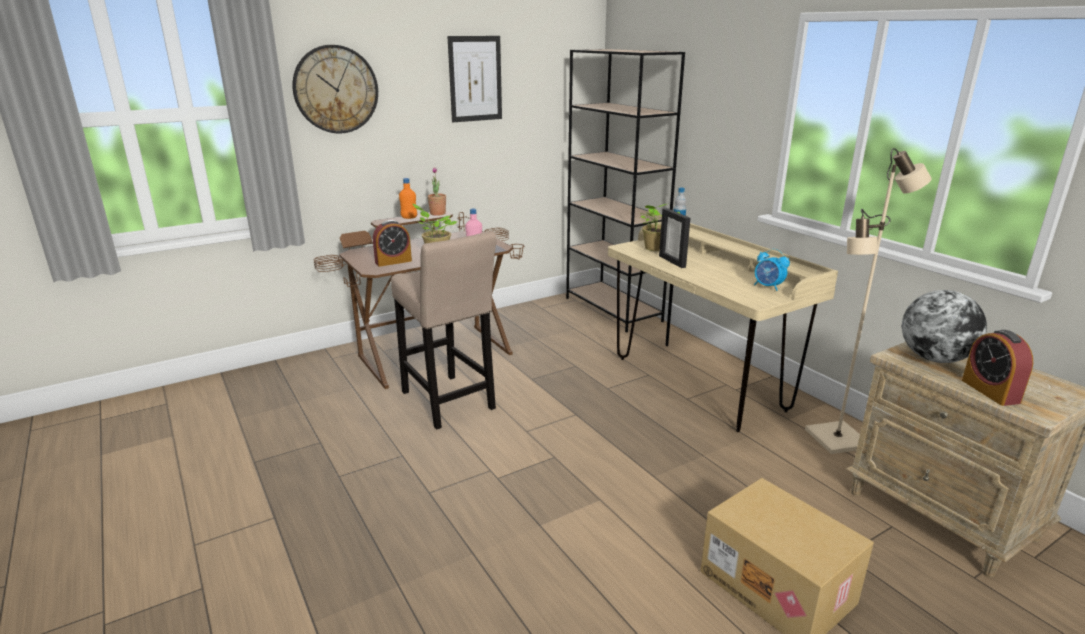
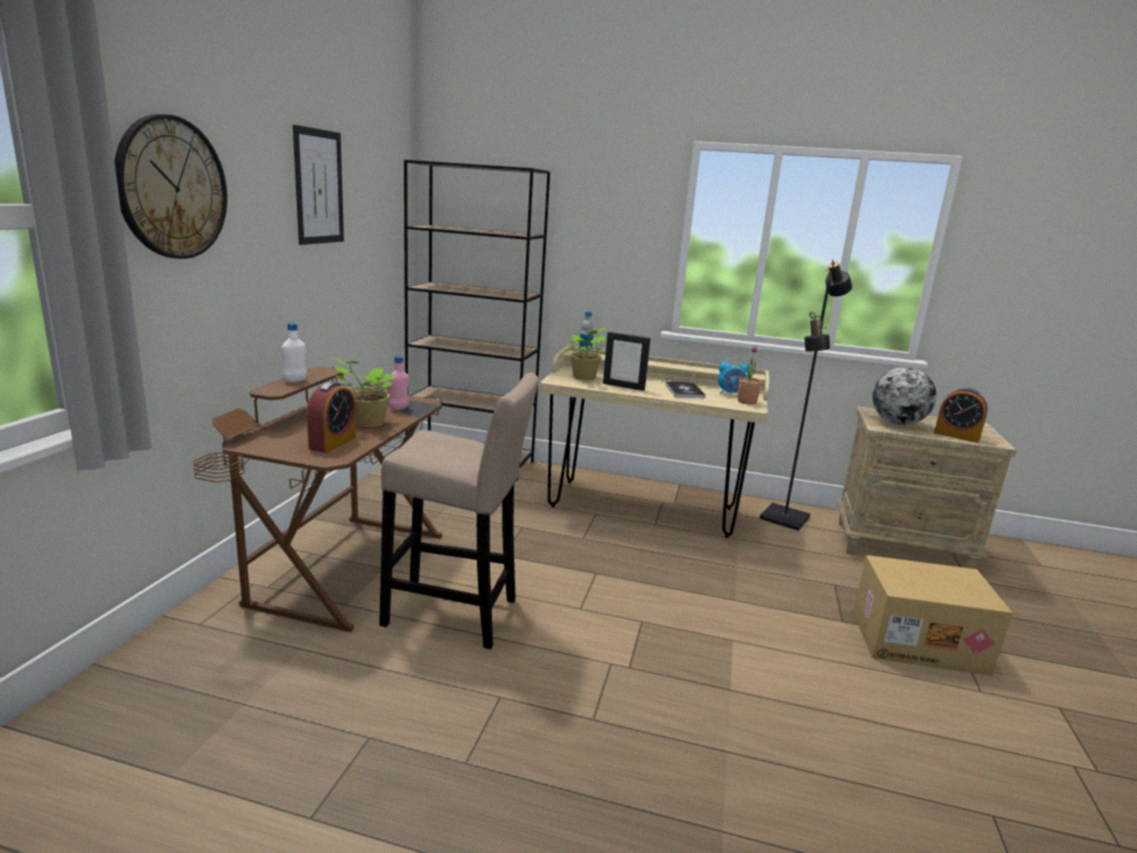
camera: 45 degrees left, 5 degrees down
(409, 217) = (295, 380): orange bottle -> white bottle
(437, 213) = (322, 371): potted plant -> potted plant (747, 402)
(723, 275) = (684, 391): none -> book
(836, 438) = (784, 518): beige floor lamp -> black floor lamp

